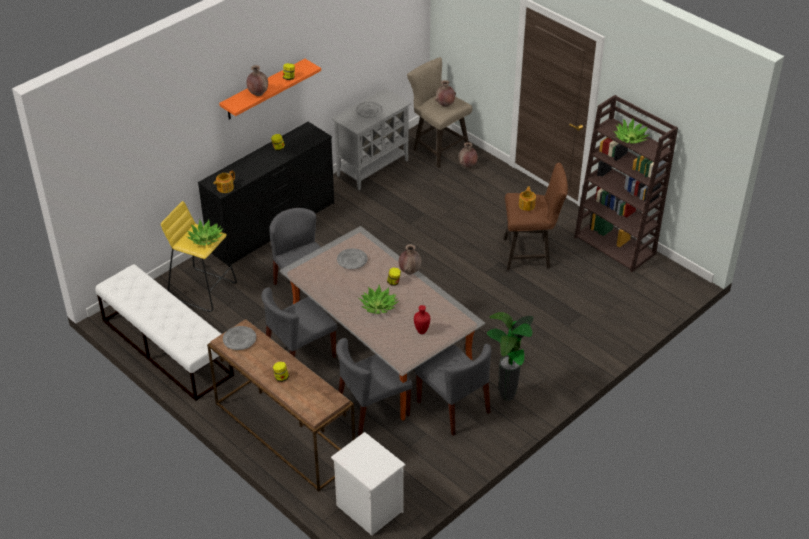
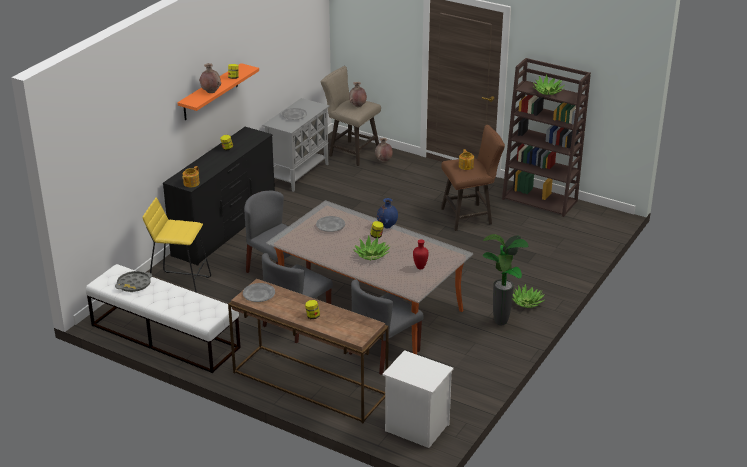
camera: 15 degrees left, 10 degrees down
(140, 293) = (134, 284): none -> grey tray
(205, 238) = (185, 228): potted plant -> potted plant (527, 302)
(409, 271) = (387, 226): brown vase -> blue vase
(453, 407) = (456, 338): grey chair -> none

